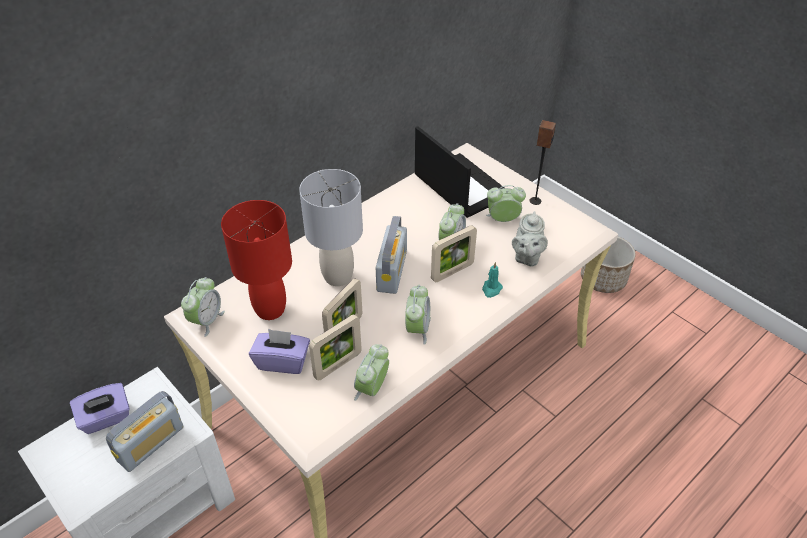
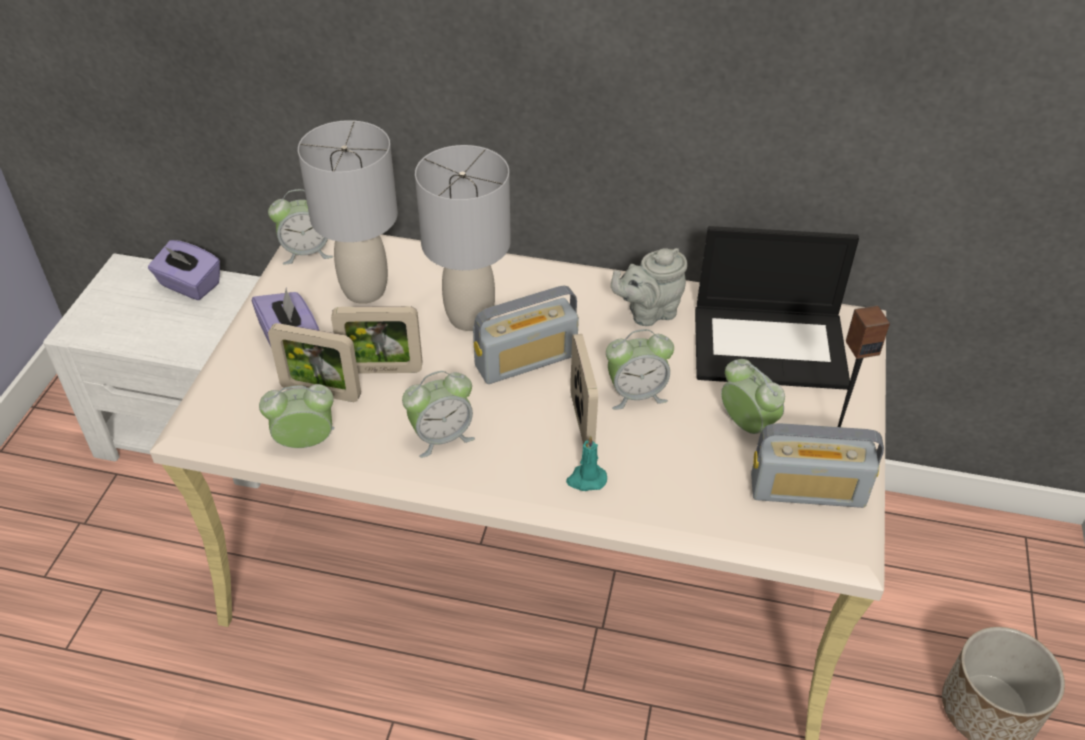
camera: 55 degrees right, 0 degrees up
(151, 443) = (179, 335): radio -> radio (807, 490)
(270, 310) = (364, 291): red table lamp -> grey table lamp
(452, 272) = (582, 421): picture frame -> picture frame turned 120 degrees counterclockwise
(460, 185) = (771, 345): laptop -> laptop turned 75 degrees clockwise
(526, 257) = (693, 490): grey teapot -> grey teapot (648, 312)

